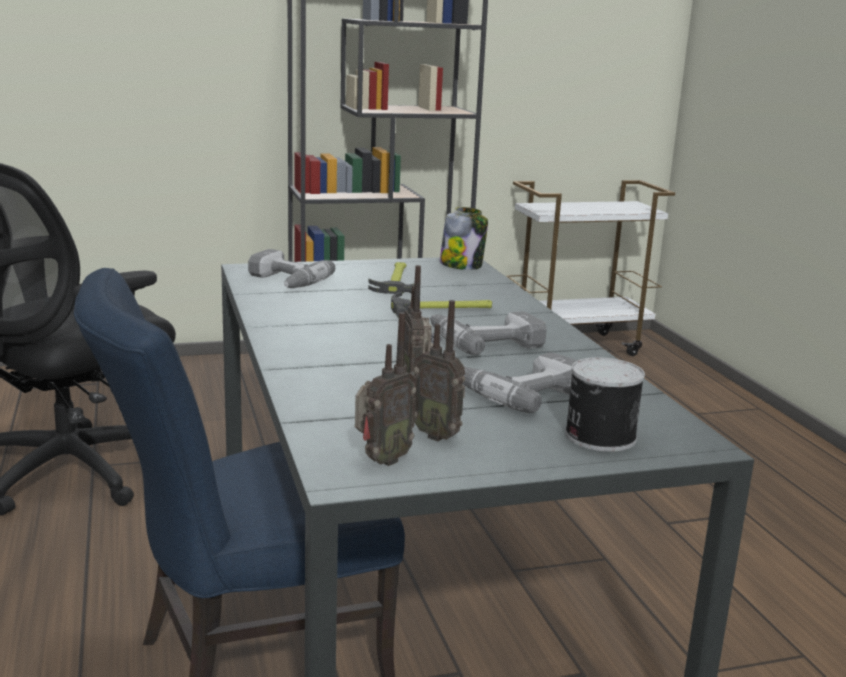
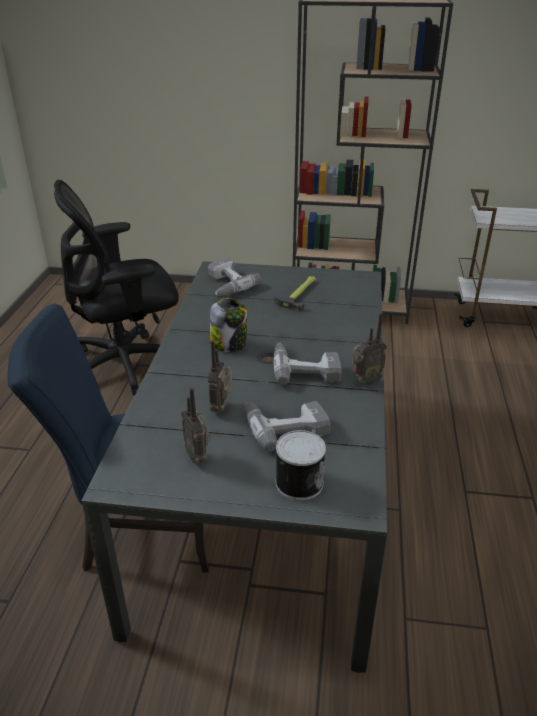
camera: 25 degrees right, 15 degrees up
(381, 461) = (147, 472): radio -> radio (365, 381)
(442, 310) = (304, 330): hammer -> none
(462, 265) = (359, 282): jar -> jar (229, 344)

